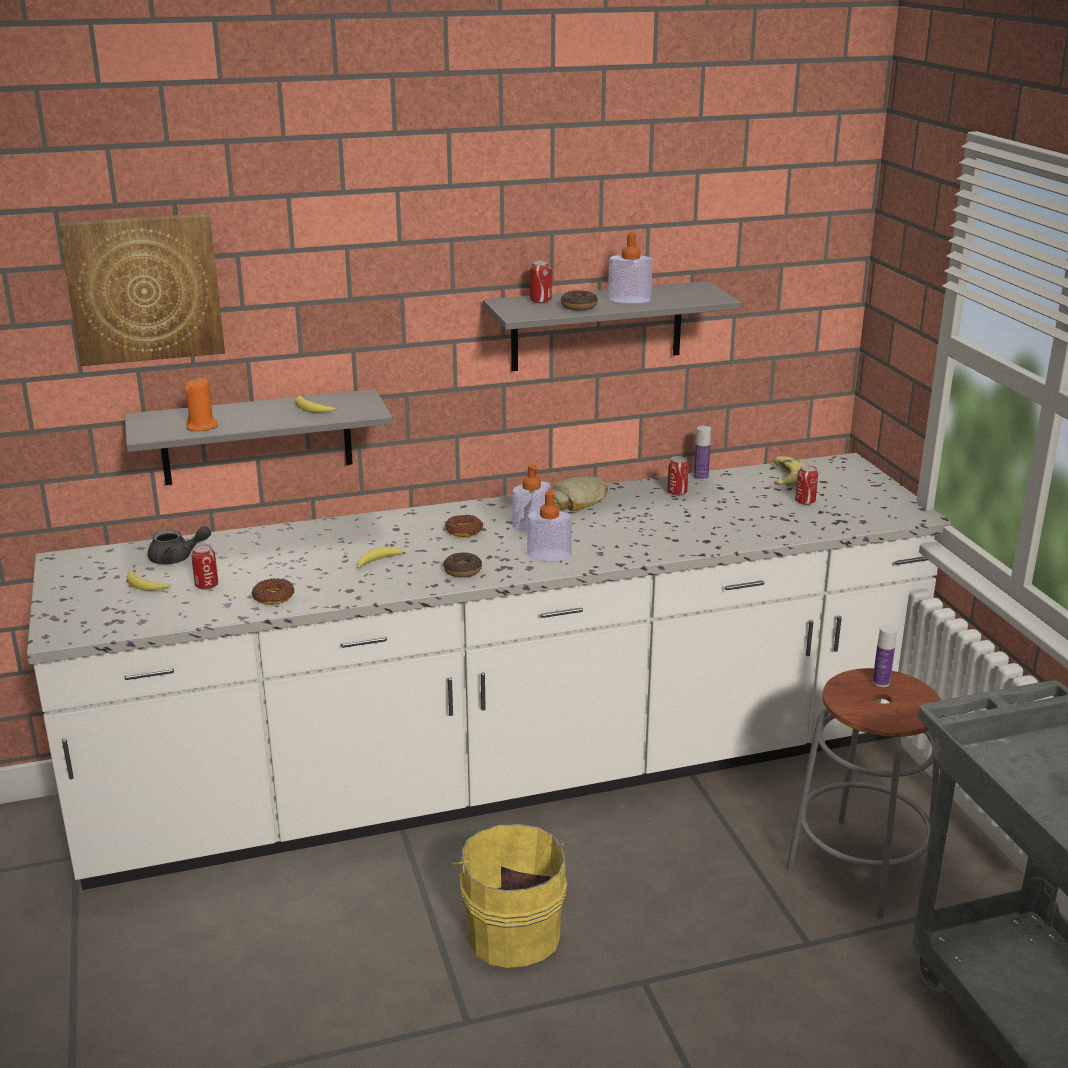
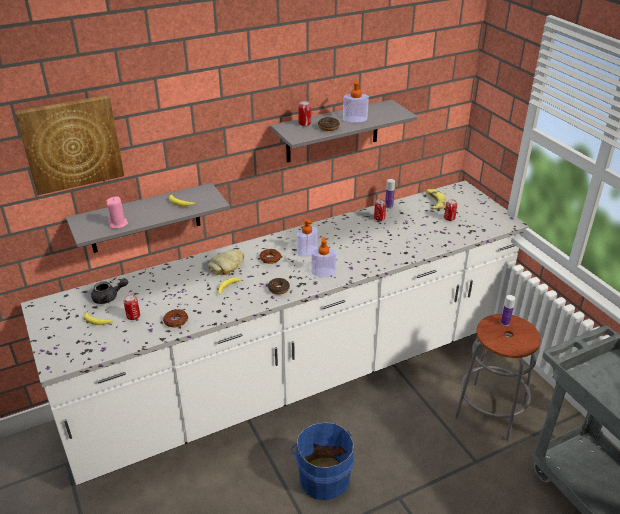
camera: 10 degrees left, 10 degrees up
(202, 426) = (118, 224): orange candle -> pink candle
(512, 930) = (323, 476): yellow bucket -> blue bucket
(579, 501) = (328, 230): bread -> bread (227, 265)

